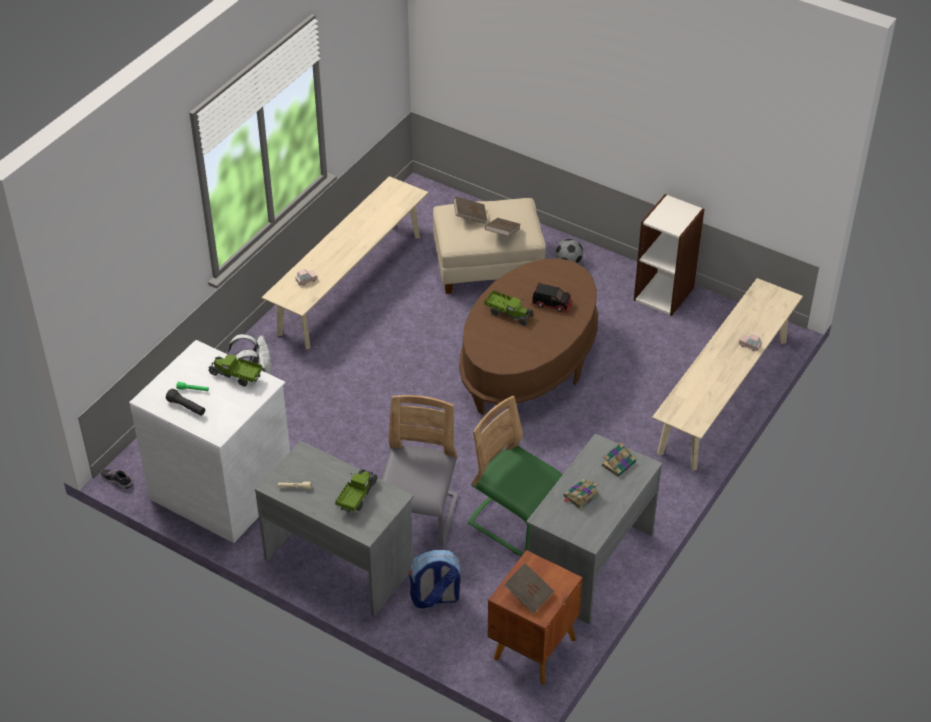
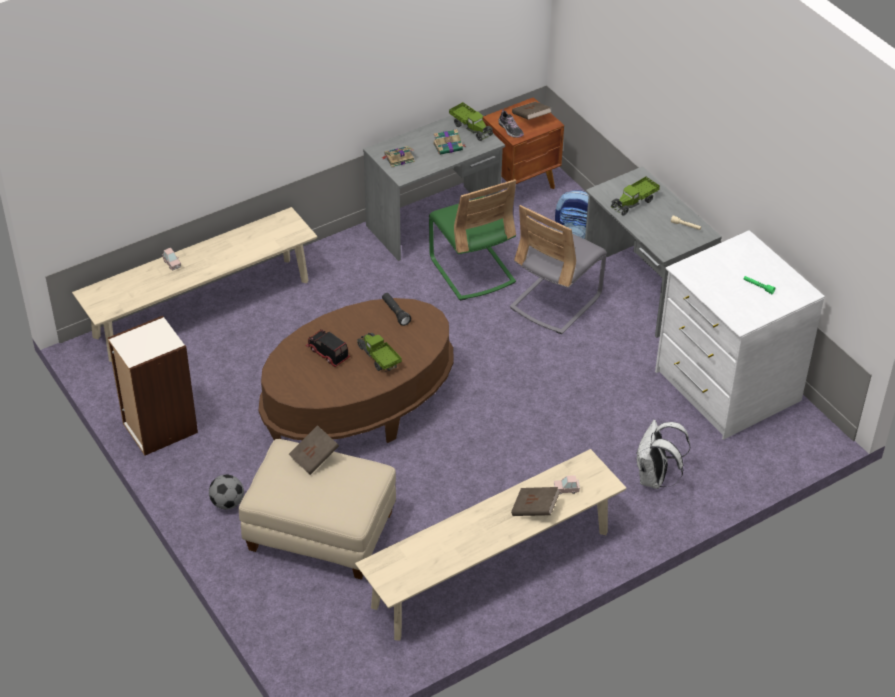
camera: 155 degrees left, 0 degrees up
(117, 480) = (829, 429): shoe -> shoe (510, 129)
(187, 407) = (769, 272): black flashlight -> black flashlight (395, 313)
(236, 376) = (711, 286): toy truck -> toy truck (471, 128)
(470, 216) = (334, 494): brown book -> brown book (535, 509)

